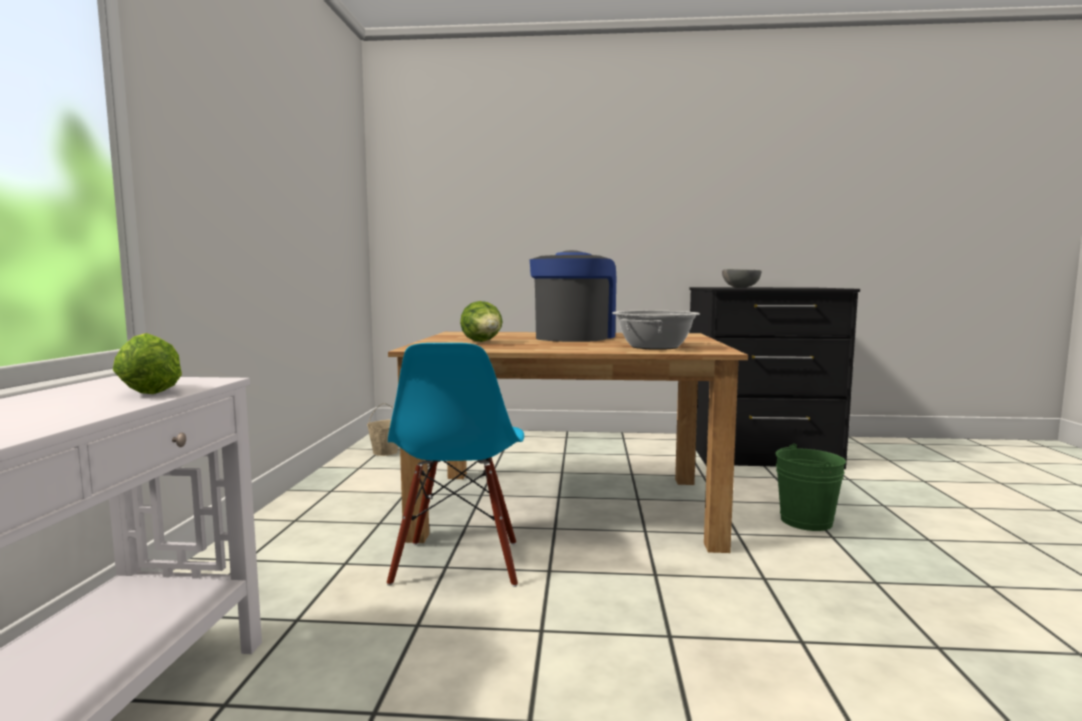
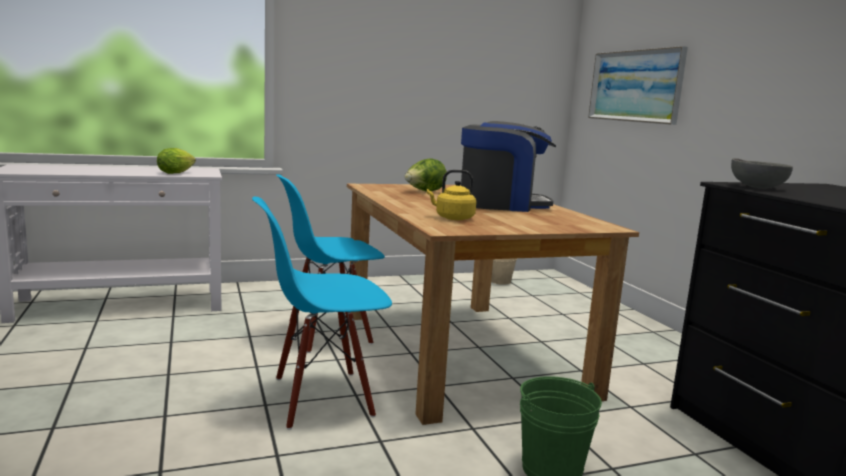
camera: 65 degrees right, 5 degrees up
(472, 223) = (635, 86): none -> picture
(654, 347) = (452, 218): cooking pot -> yellow kettle
(659, 595) = (321, 398): none -> blue chair

